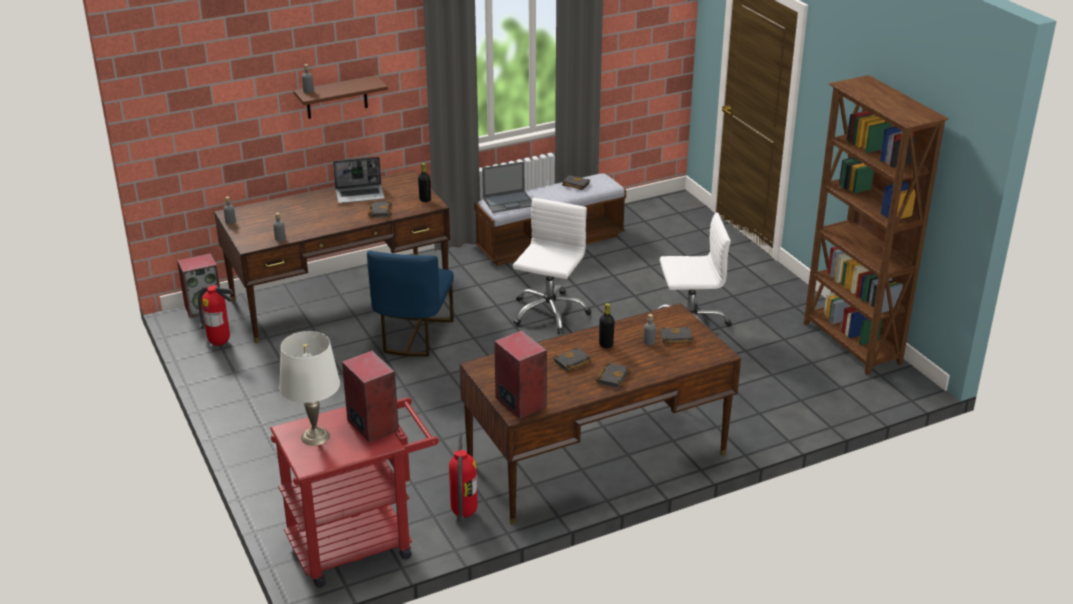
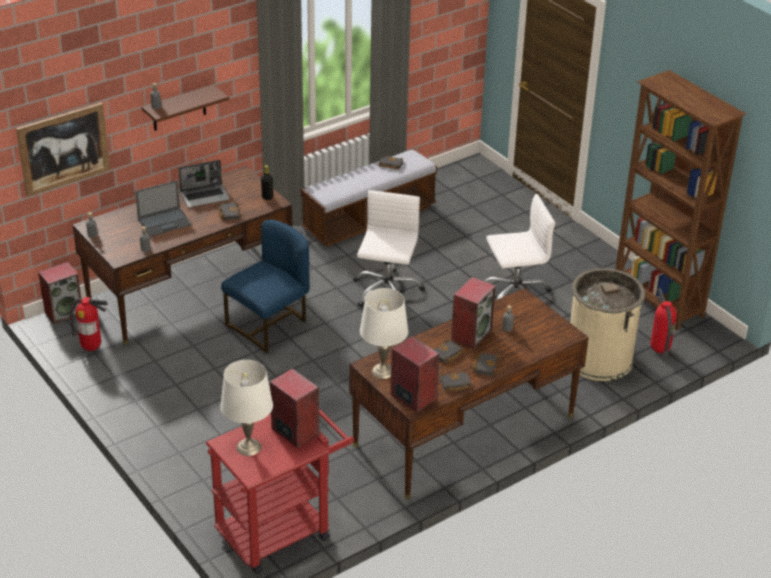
camera: 10 degrees left, 5 degrees up
(204, 126) = (63, 148): none -> picture
(413, 336) = (269, 325): blue chair -> blue chair turned 135 degrees counterclockwise
(463, 514) = (362, 494): fire extinguisher -> fire extinguisher (658, 350)
(494, 373) = (382, 371): none -> white table lamp
(509, 202) = (334, 187): laptop -> laptop (165, 222)
(606, 345) = (471, 334): black bottle -> speaker
(675, 339) = (529, 323): black book -> black book (454, 384)
(770, 397) = (599, 359): none -> beige trash can

